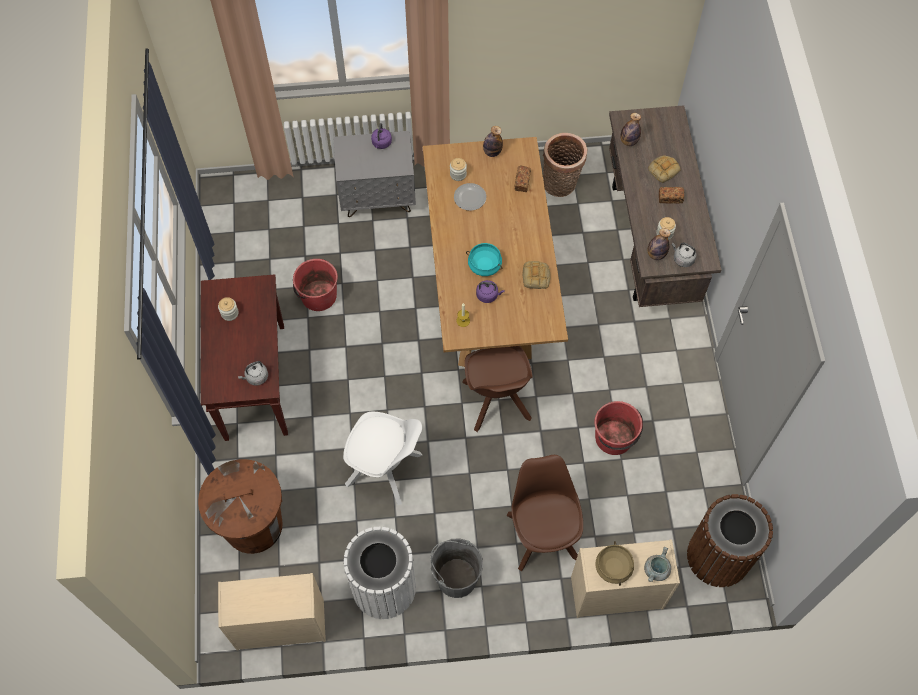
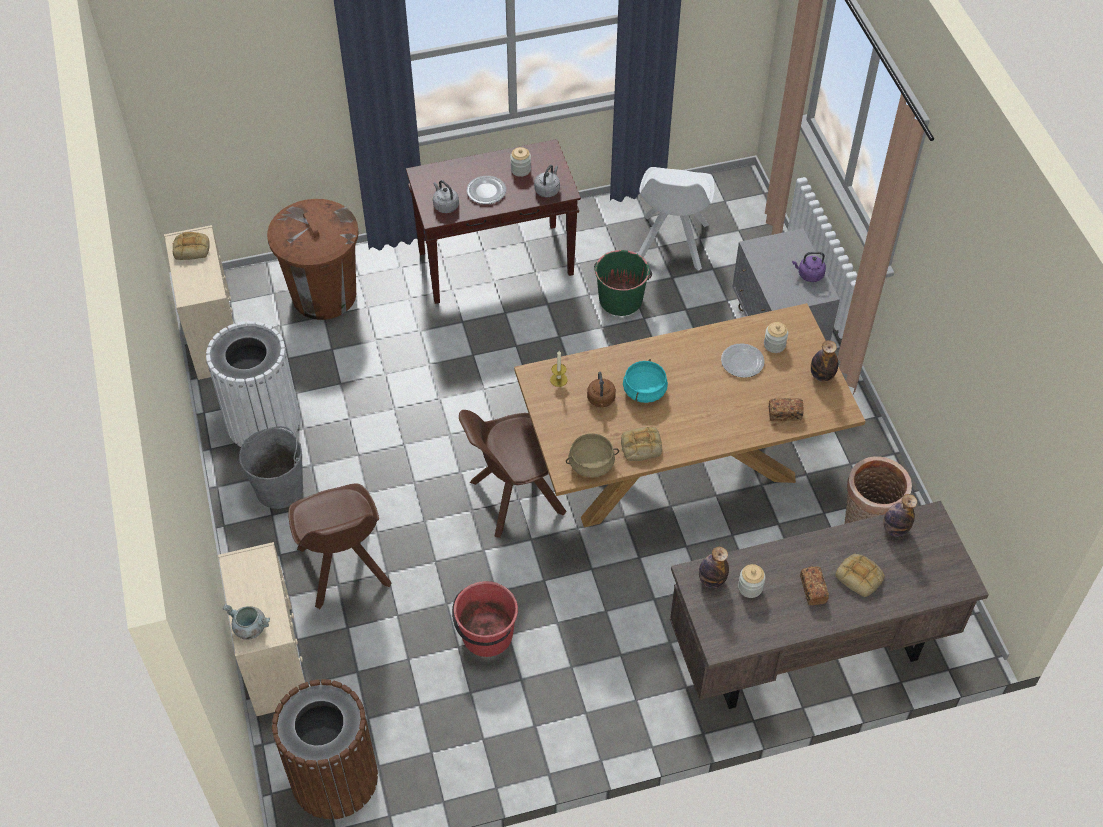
camera: 80 degrees right, 10 degrees down
(243, 600) = (192, 248): none -> bread
(248, 343) = (485, 191): none -> plate
(318, 296) = (620, 299): red bucket -> green bucket
(386, 470) = (405, 400): white chair -> white chair (671, 244)
(488, 295) = (601, 400): purple kettle -> brown kettle
(542, 533) = (344, 569): brown chair -> brown chair turned 90 degrees clockwise
(614, 567) = (251, 581): beige cooking pot -> beige cooking pot (591, 464)
(682, 259) = (713, 613): grey kettle -> grey kettle (547, 189)

